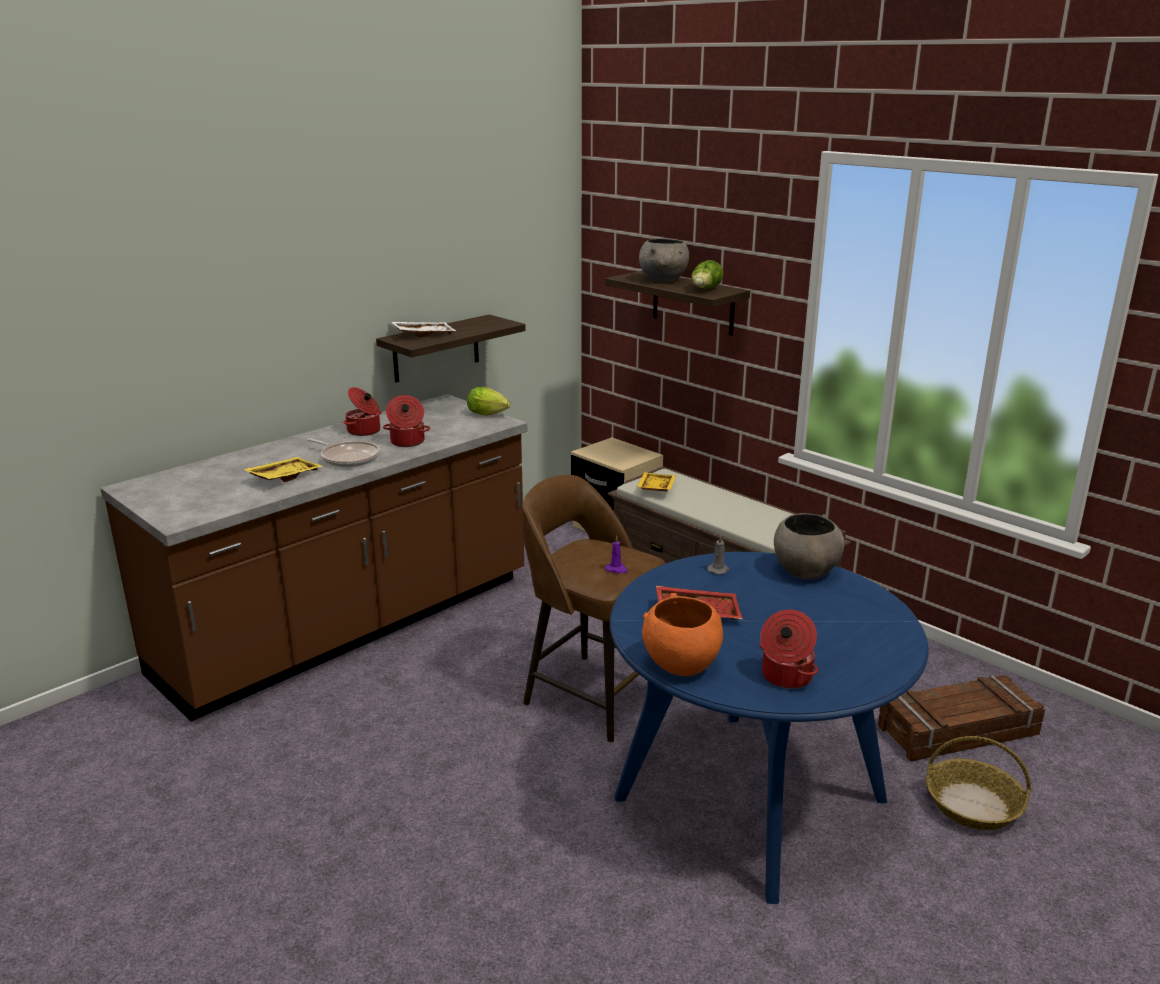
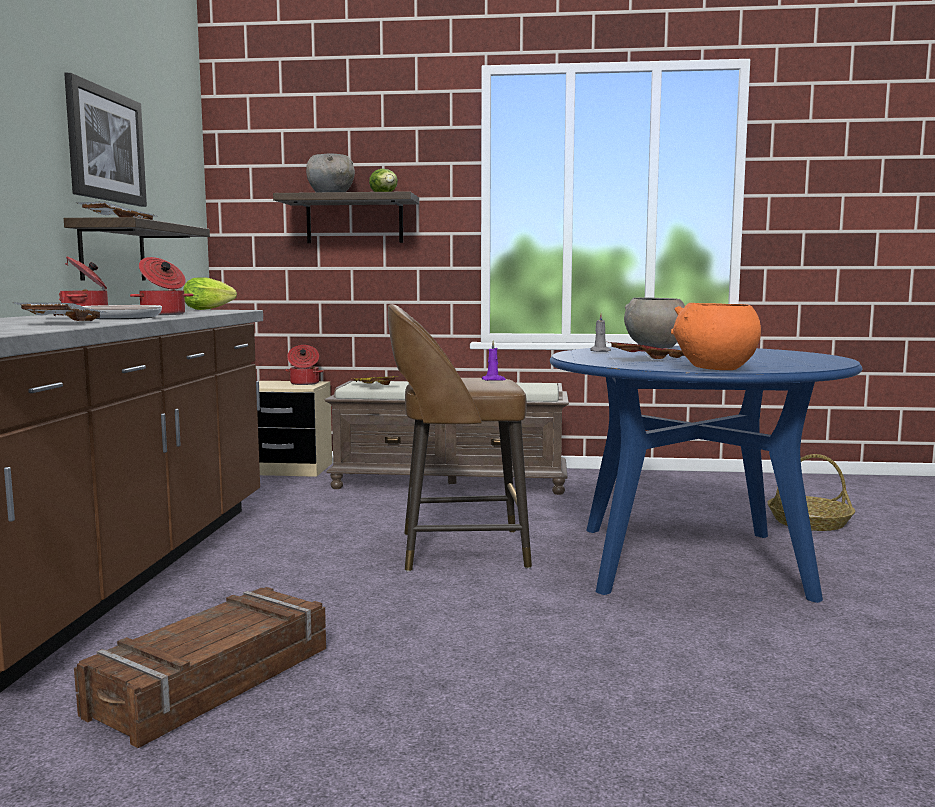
camera: 40 degrees left, 15 degrees down
(284, 477) = (61, 322): yellow tray -> white tray
(430, 261) = (105, 145): none -> picture
(785, 677) = (787, 363): cooking pot -> cooking pot (304, 383)
(958, 731) = (732, 498): crate -> crate (213, 682)

